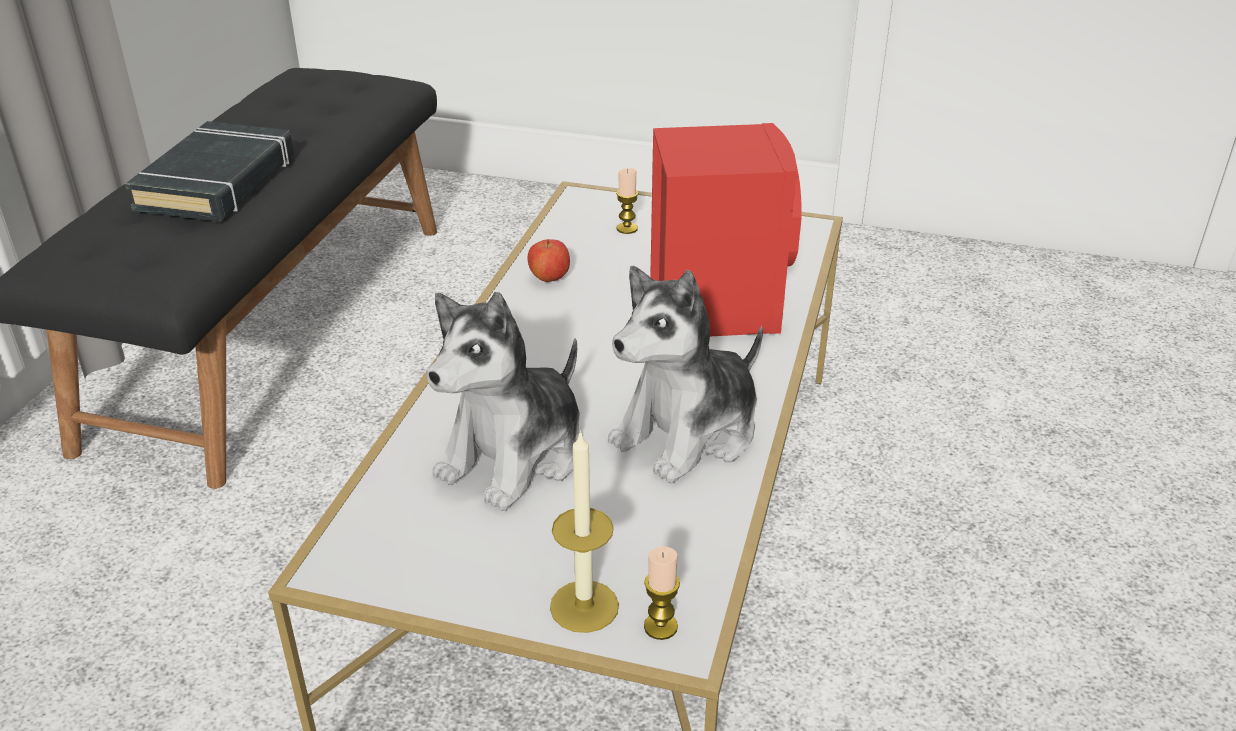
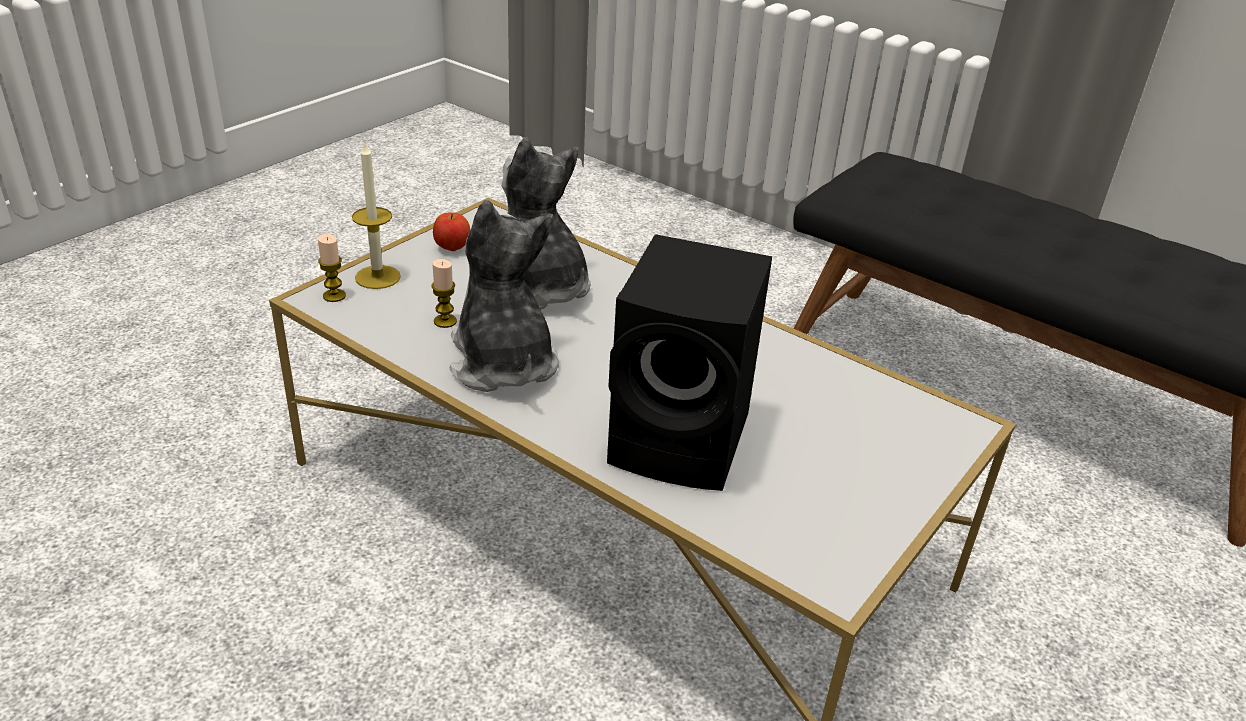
camera: 110 degrees right, 0 degrees up
(218, 182) = (1008, 222): black book -> none
(549, 279) = (786, 360): apple -> apple (452, 248)
(627, 228) = (877, 435): candle -> candle (445, 321)
(715, 305) = (685, 441): red speaker -> black speaker

